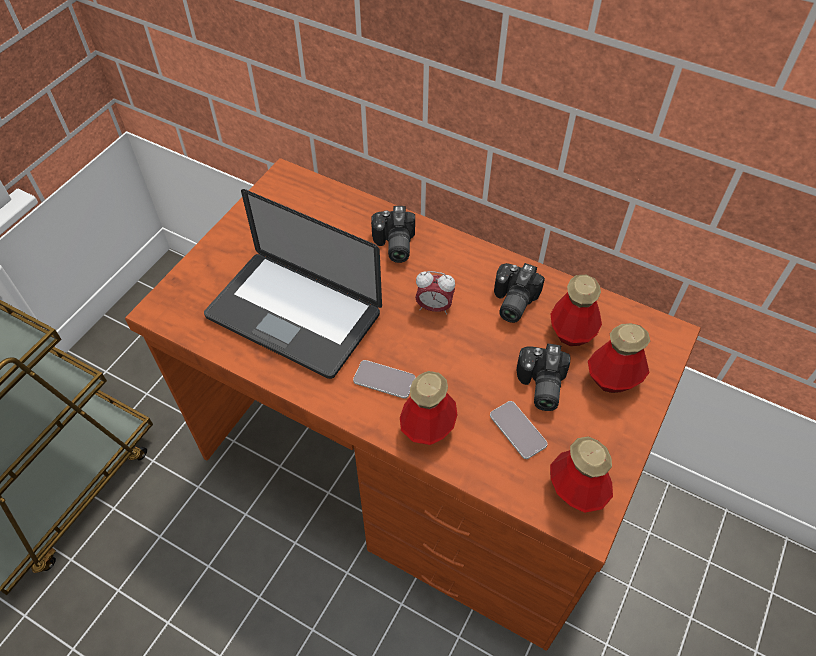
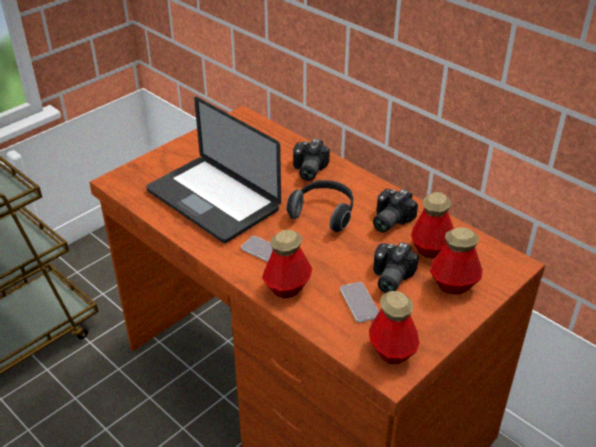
camera: 15 degrees right, 15 degrees down
(434, 307) = (323, 214): alarm clock -> headphones

